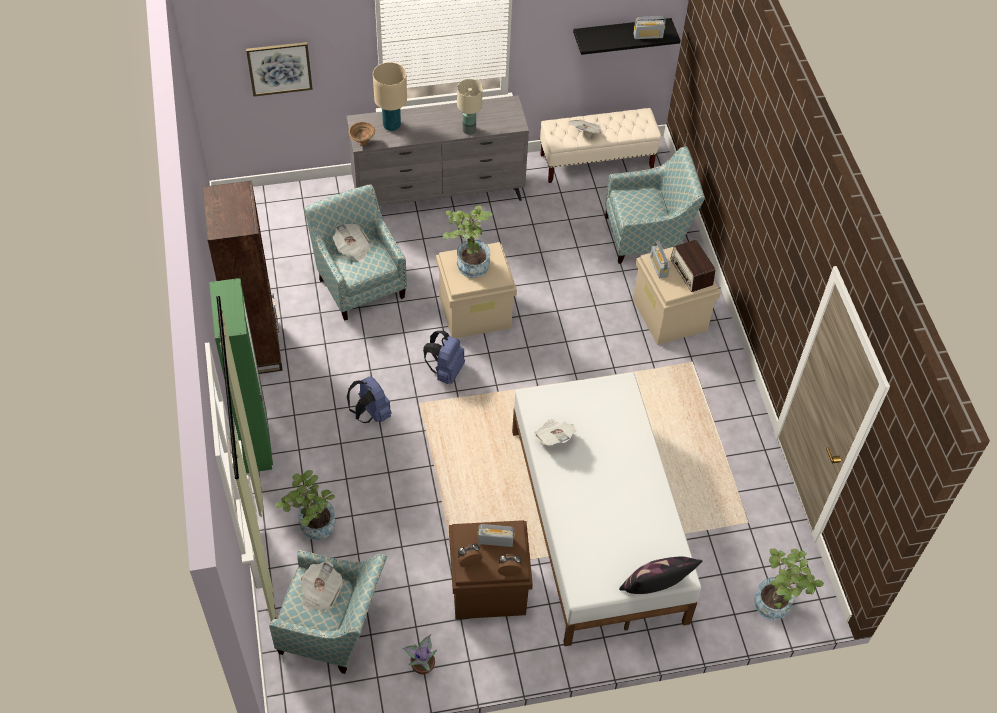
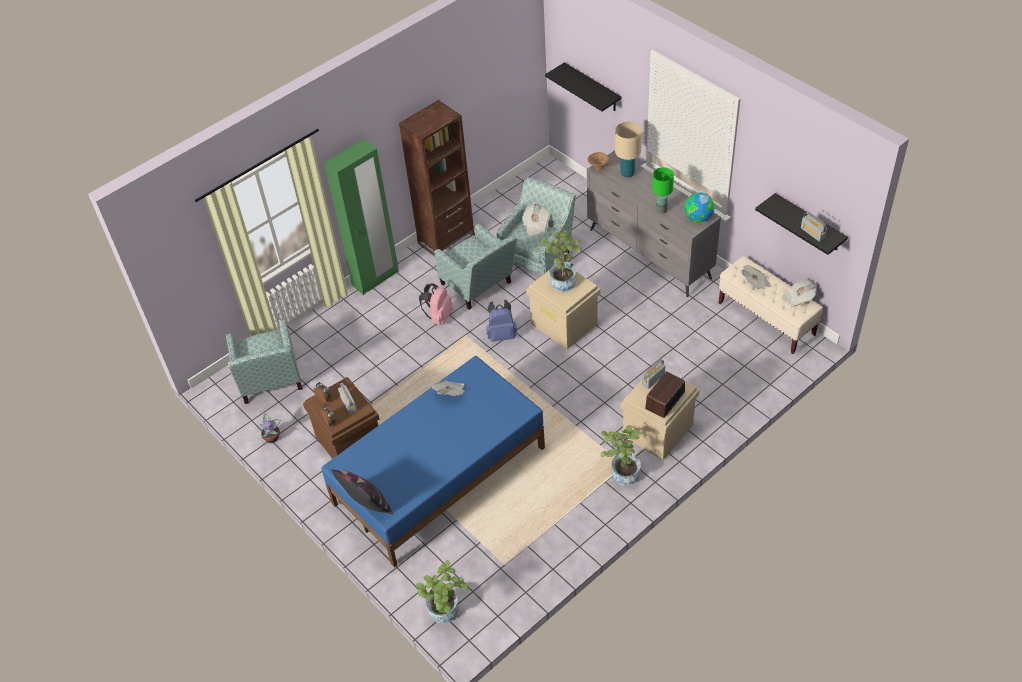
camera: 65 degrees right, 5 degrees down
(279, 68) = (592, 88): picture -> black shelf
(313, 528) = (335, 335): potted plant -> potted plant (621, 473)
(320, 593) = (266, 347): newspaper -> newspaper (798, 298)
(371, 413) = (439, 317): blue backpack -> pink backpack
(468, 130) = (661, 209): beige table lamp -> green table lamp
(505, 111) = (698, 218): none -> globe
(596, 524) = (438, 475): white bed -> blue bed
(647, 236) = (722, 382): armchair -> armchair (479, 287)

